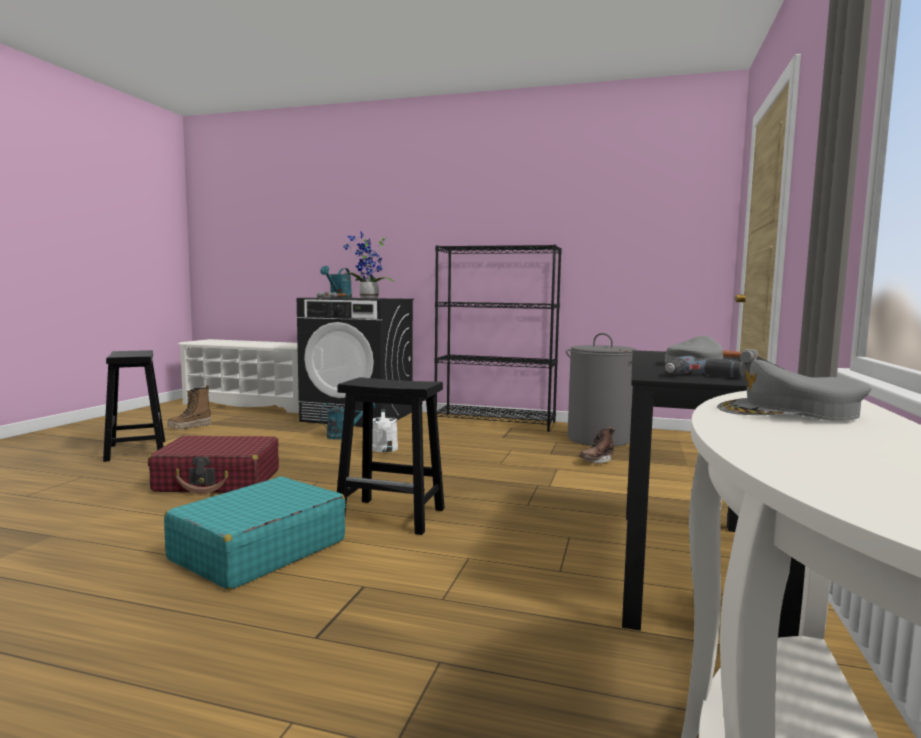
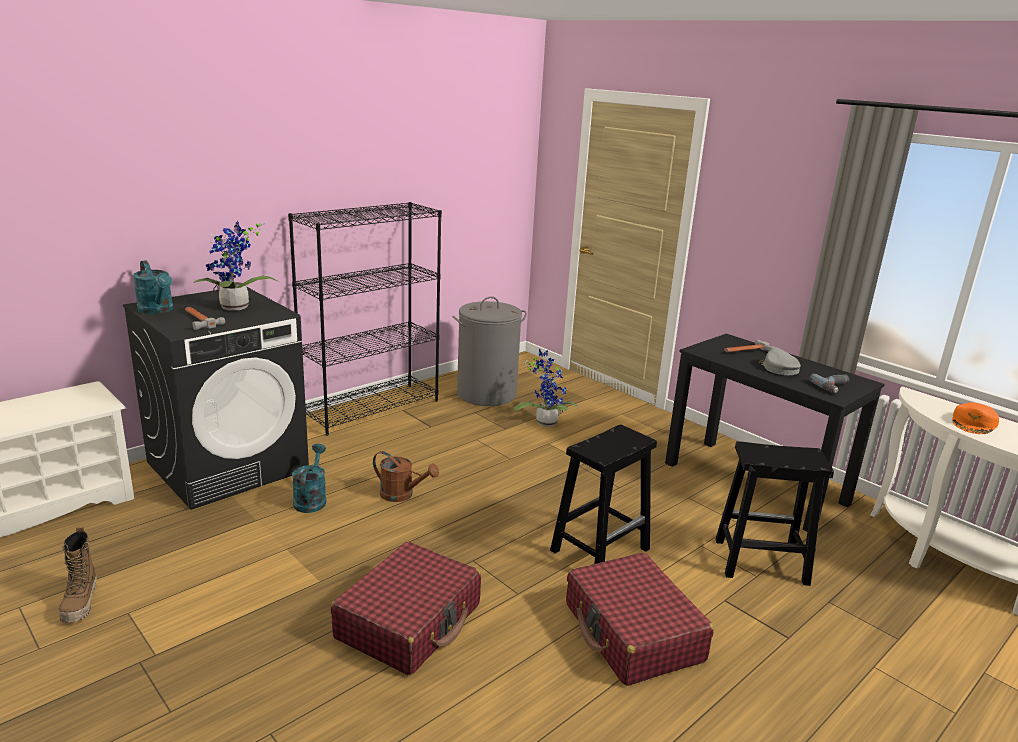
camera: 60 degrees left, 15 degrees up
(135, 450) = (170, 672): black stool -> black stool (759, 562)
(258, 550) = (633, 633): turquoise suitcase -> red suitcase
(384, 450) = (402, 495): white watering can -> brown watering can
(596, 461) = (545, 421): brown boot -> potted plant
(790, 412) = (974, 423): grey cap -> orange cap

